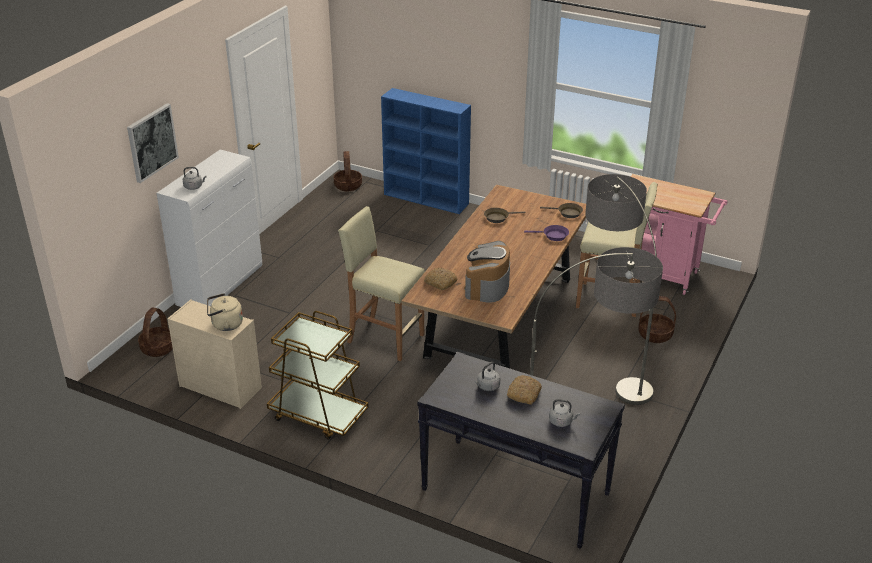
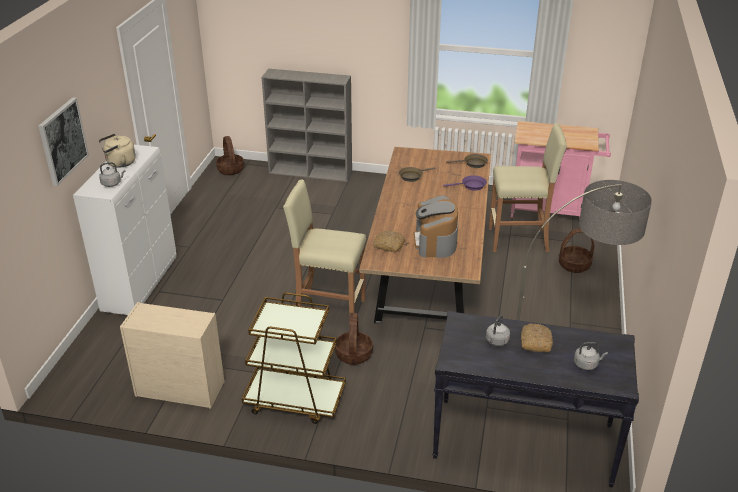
camera: 15 degrees left, 0 degrees up
(158, 348) = (96, 359): basket -> basket (353, 354)
(225, 325) = (187, 323): beige kettle -> beige kettle (119, 163)
(427, 199) = (311, 172): blue bookcase -> grey bookcase
(610, 366) = (550, 301): floor lamp -> none

